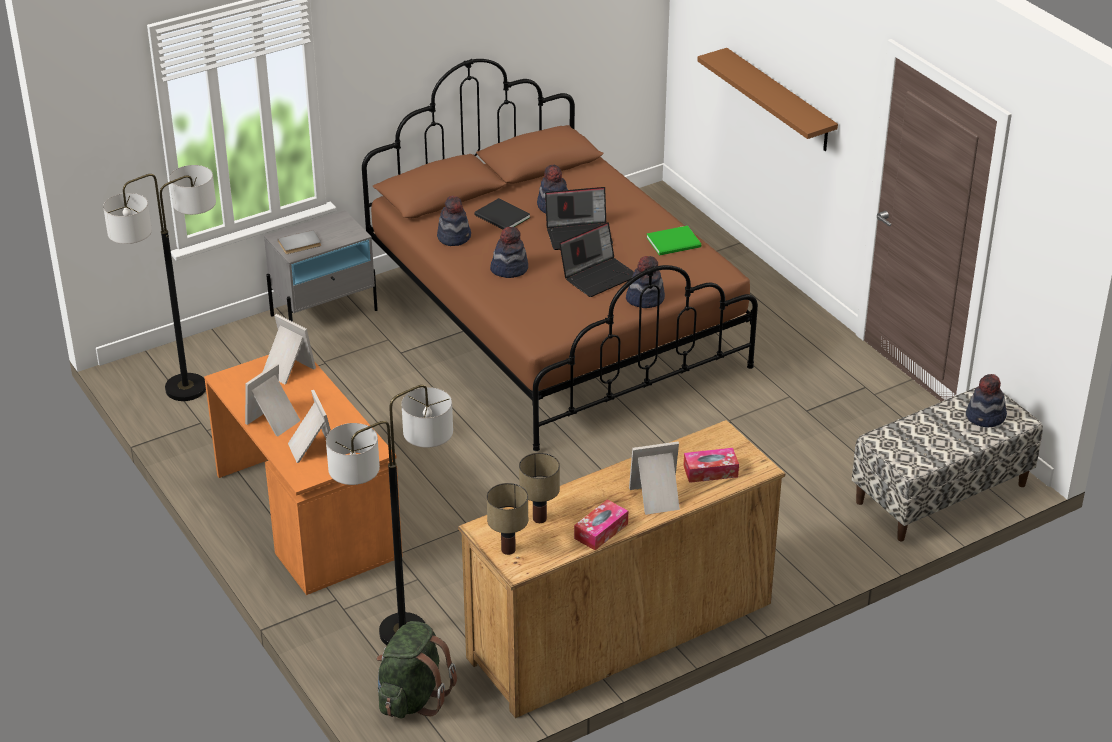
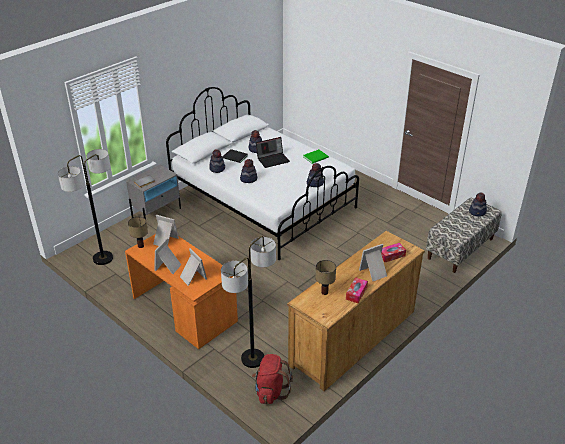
camera: 15 degrees left, 0 degrees up
(412, 697) = (270, 391): green backpack -> red backpack
(509, 550) = (317, 311): table lamp -> table lamp (141, 246)
(556, 323) = (263, 201): brown bed -> white bed
(599, 275) = (290, 176): laptop -> none
(779, 100) = (346, 89): brown shelf -> none

